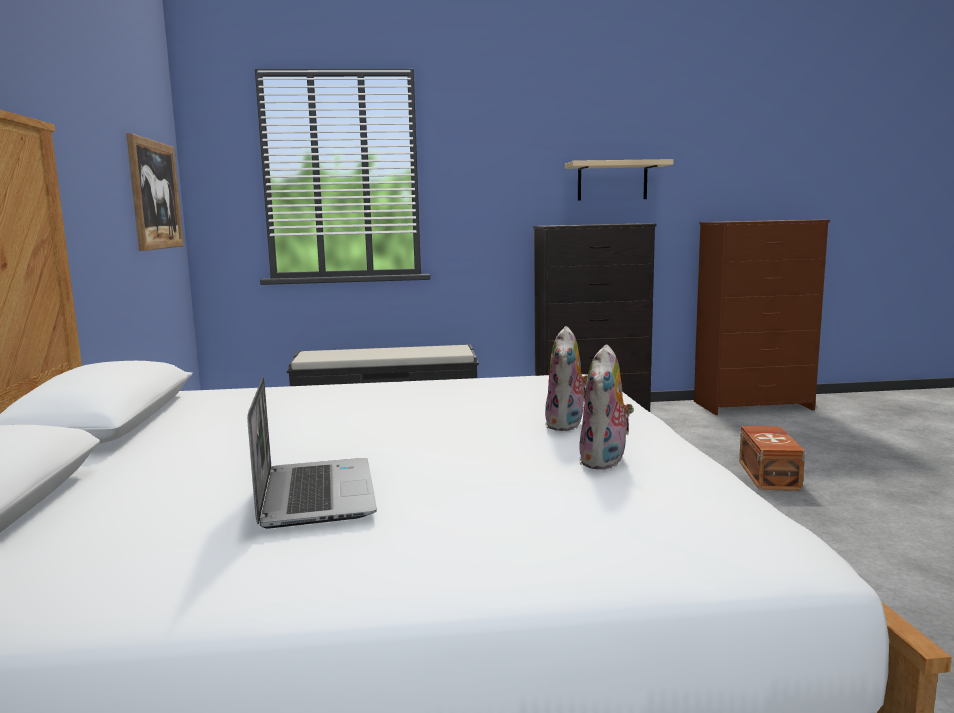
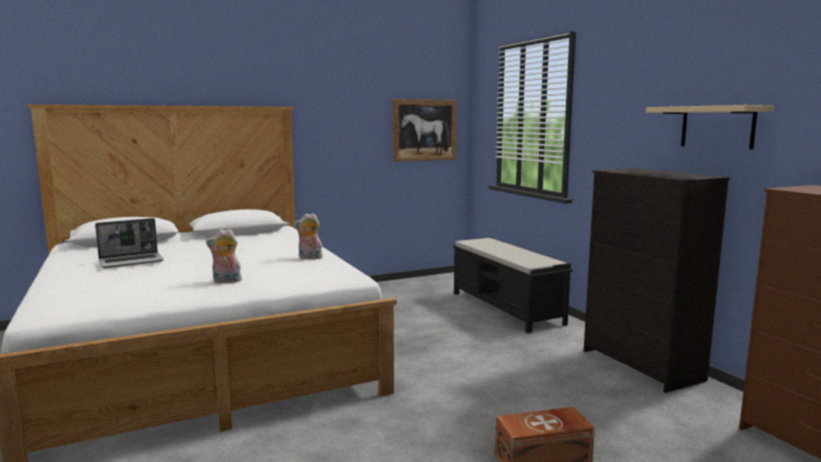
camera: 70 degrees right, 0 degrees up
(605, 461) = (159, 289): plush toy -> plush toy (309, 258)

